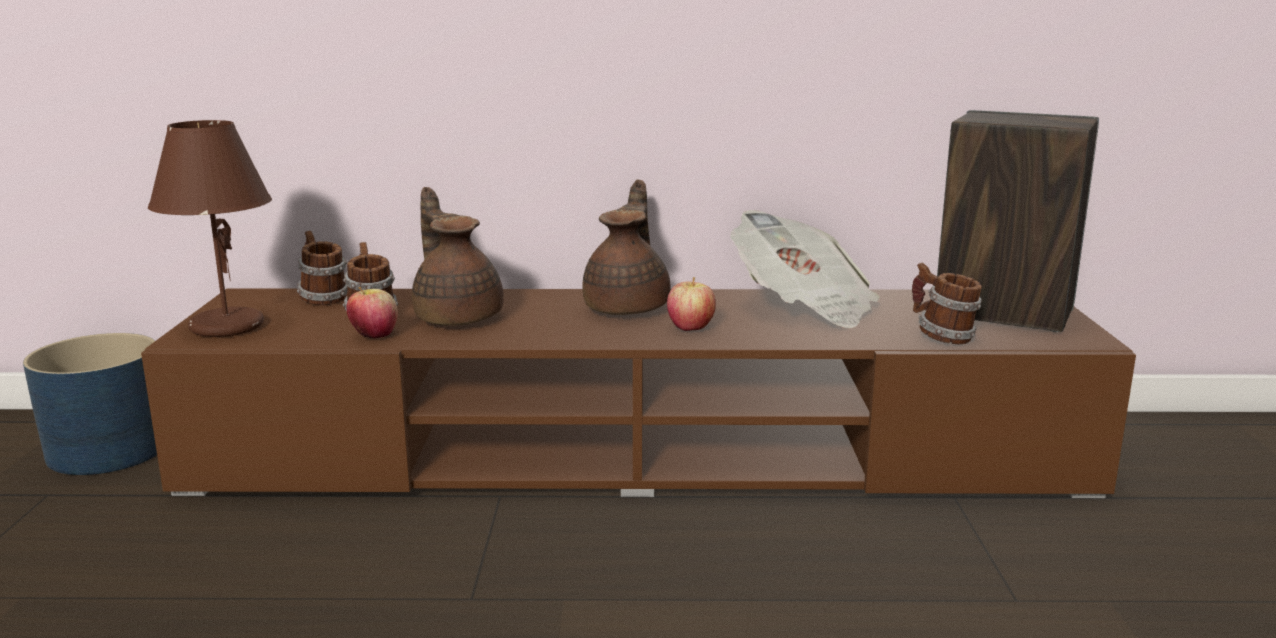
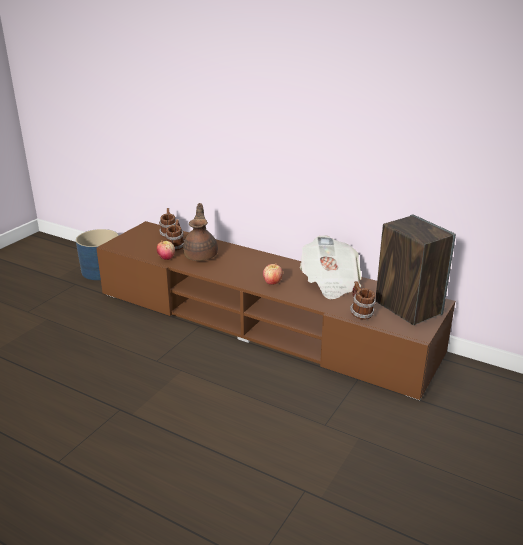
camera: 30 degrees right, 10 degrees up
(225, 326) = (128, 241): brown table lamp -> none
(629, 307) = (264, 265): brown teapot -> none

